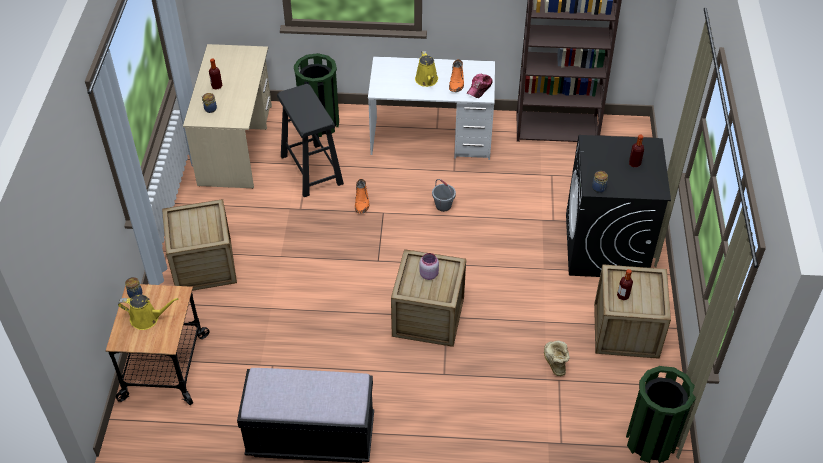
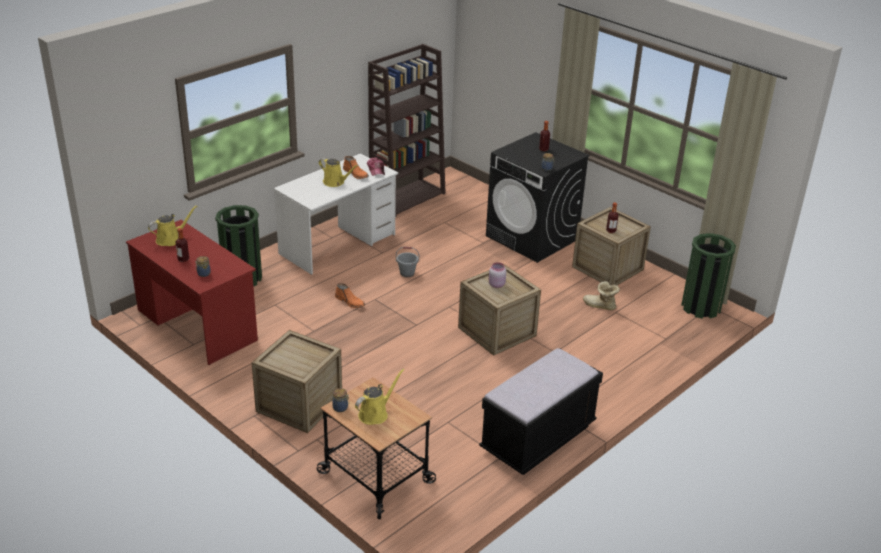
camera: 50 degrees left, 15 degrees down
(235, 61) = (170, 239): none -> yellow watering can
(236, 145) = (197, 325): beige desk -> red desk
(311, 170) = (283, 306): black stool -> none

